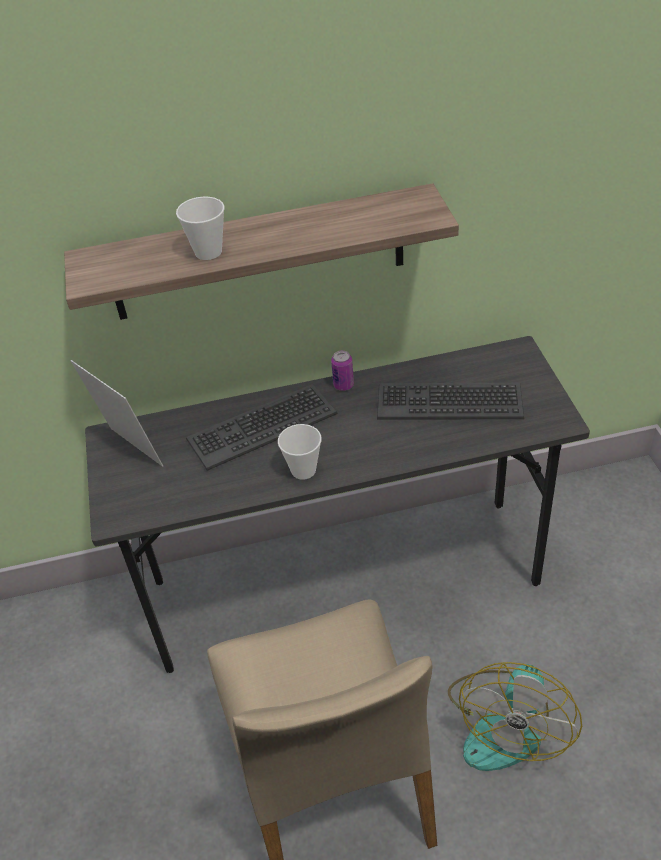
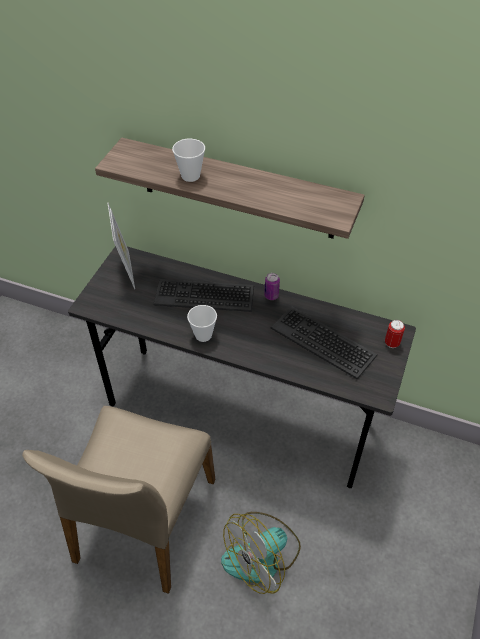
camera: 30 degrees right, 5 degrees up
(522, 364) = (392, 343): none -> can

